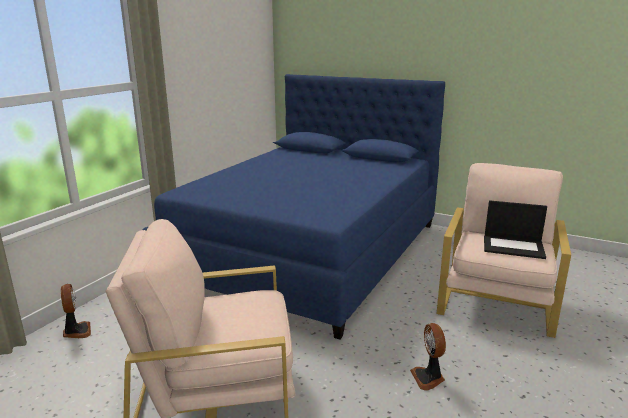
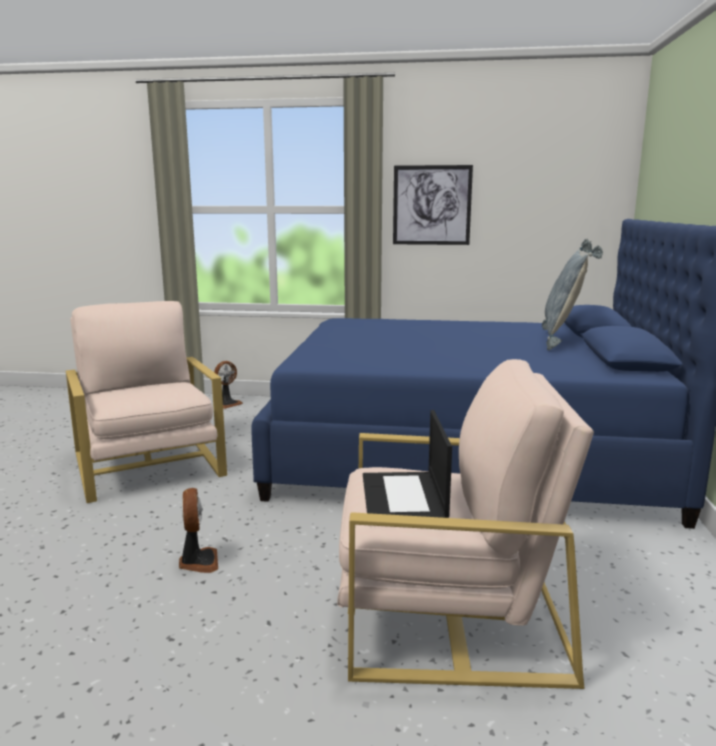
camera: 70 degrees right, 5 degrees down
(185, 75) = (432, 205): none -> picture
(332, 158) = (565, 342): none -> pillow
(428, 378) = (198, 562): fan -> fan turned 105 degrees clockwise

